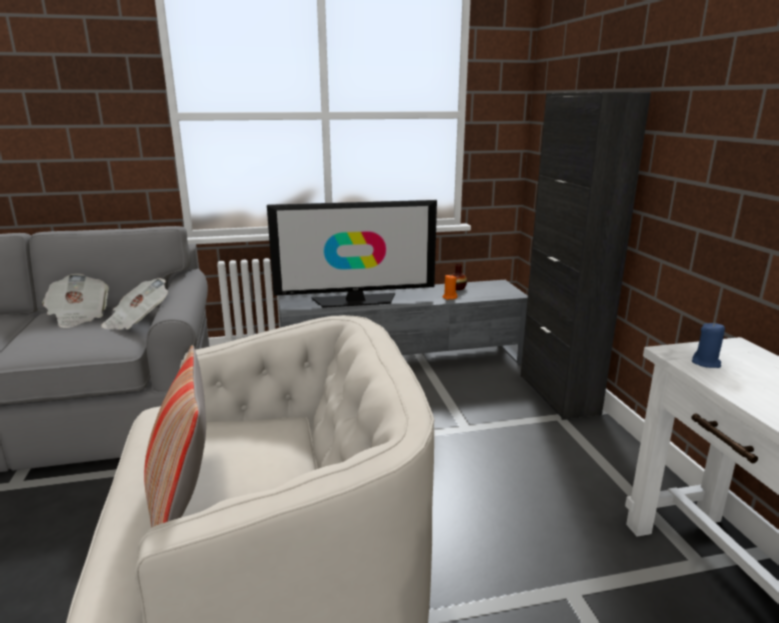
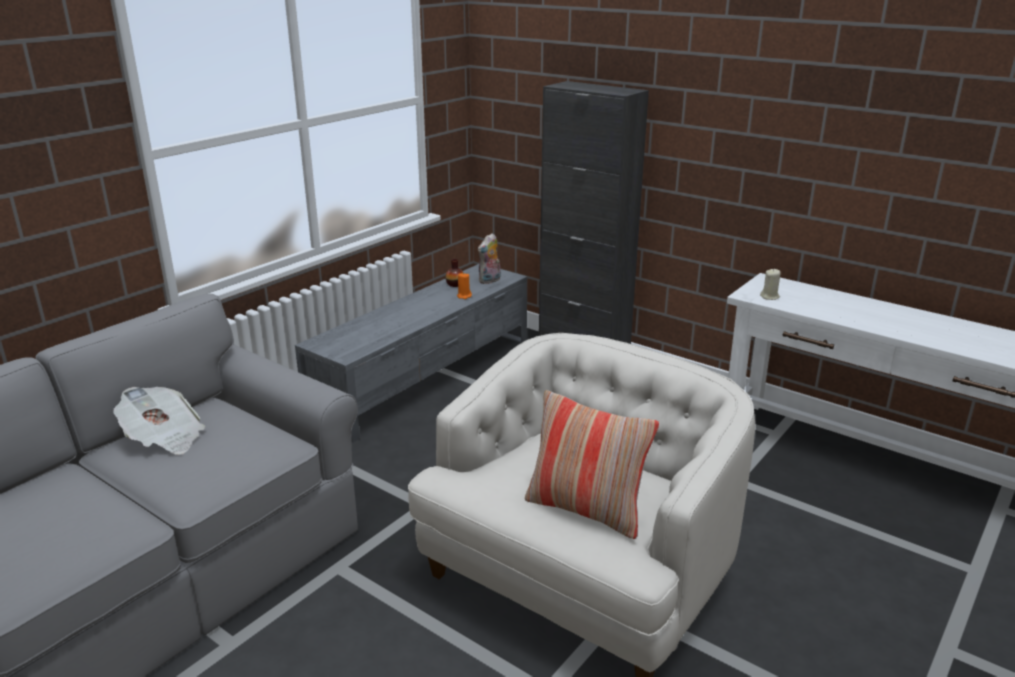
camera: 40 degrees left, 5 degrees up
(137, 321) = (248, 417): newspaper -> none
(355, 300) = (386, 326): television -> none
(490, 292) = (490, 281): none -> plush toy
(706, 363) = (769, 297): blue candle -> beige candle

